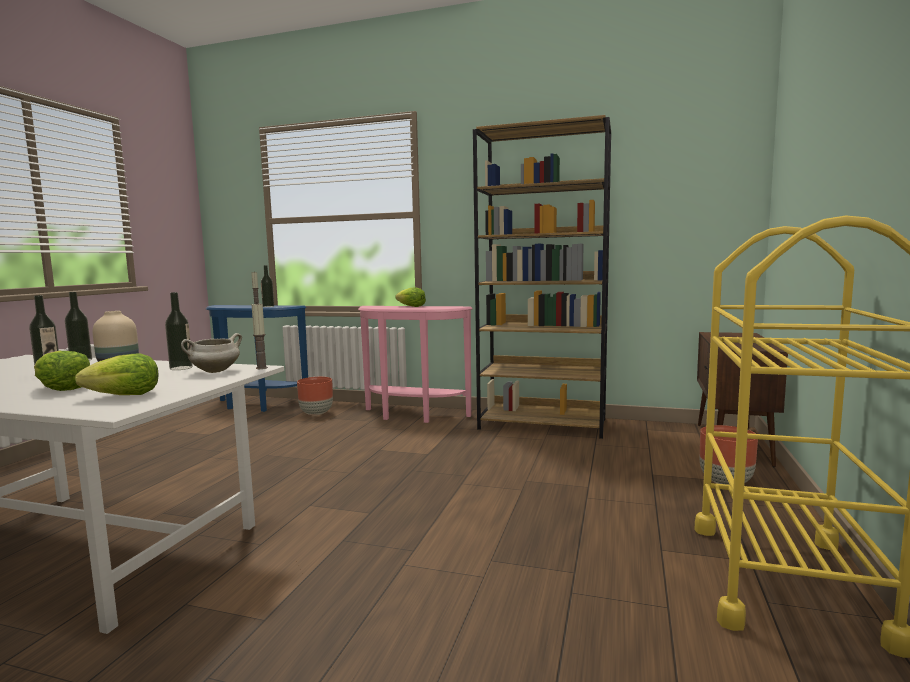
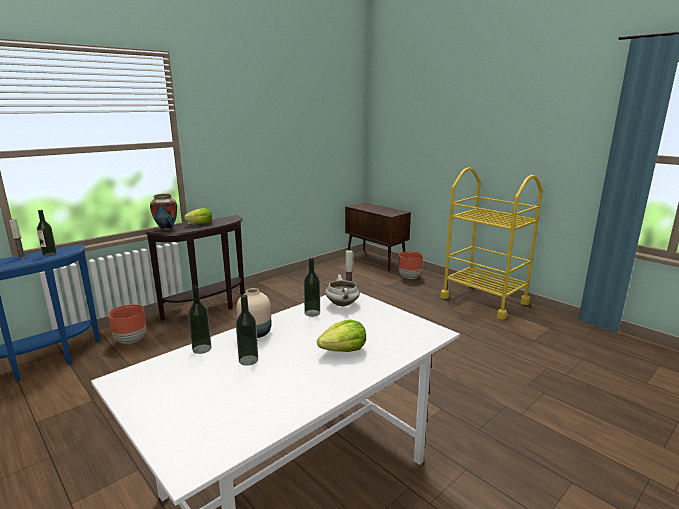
camera: 60 degrees left, 10 degrees up
(125, 396) = (394, 330): lettuce -> none
(375, 306) = (166, 229): none -> vase
(412, 416) = (210, 309): pink console table -> brown console table
(543, 424) = (291, 282): brown bookcase -> none

